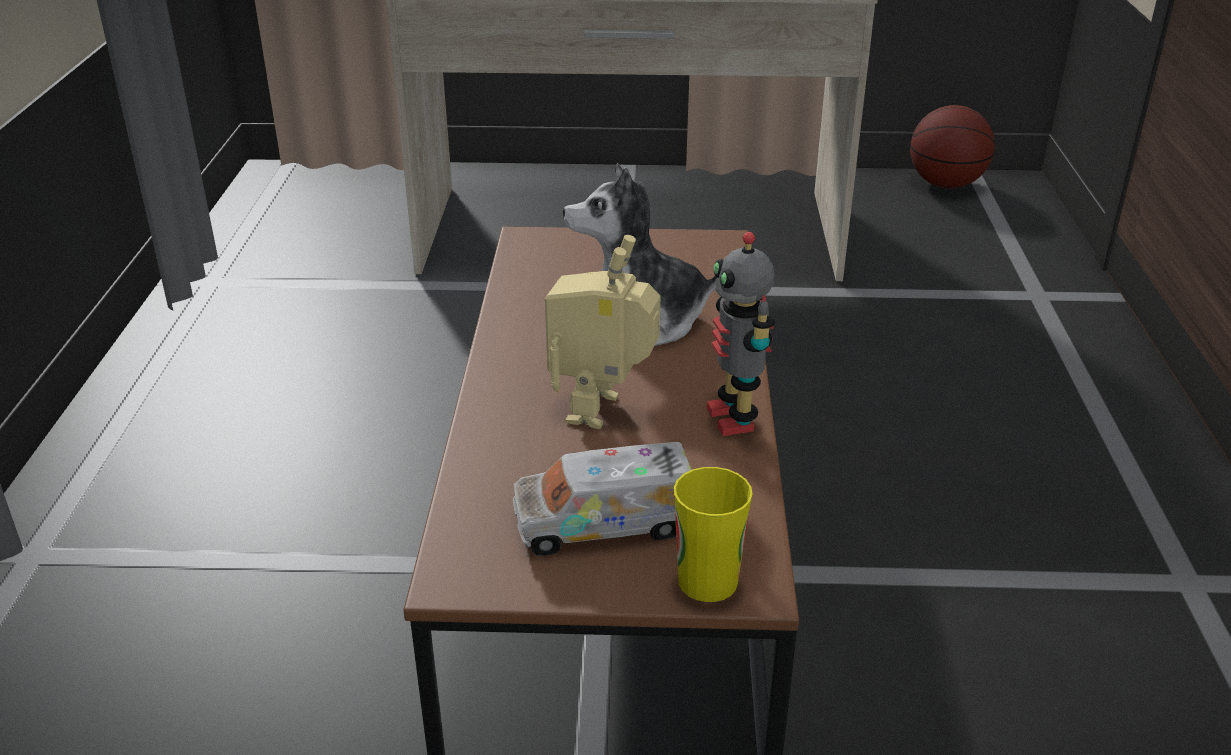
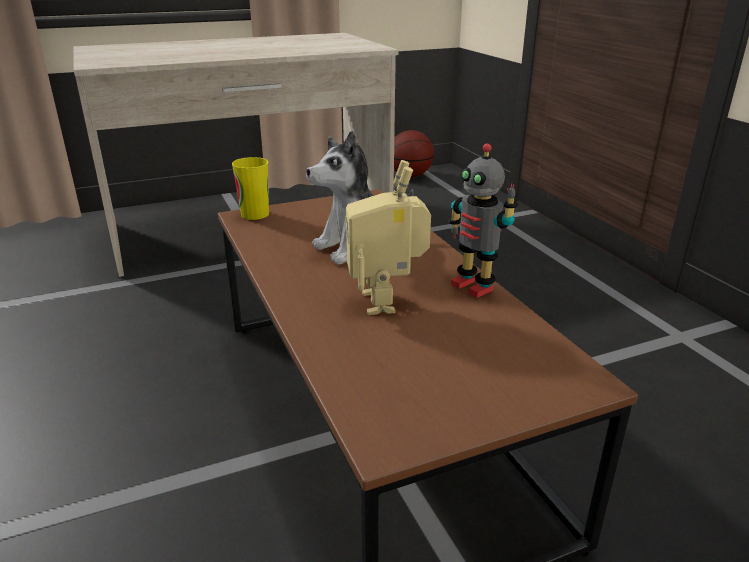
camera: 25 degrees left, 5 degrees down
(606, 523) = (457, 370): toy truck -> none
(707, 581) = (560, 388): cup -> cup (255, 214)

